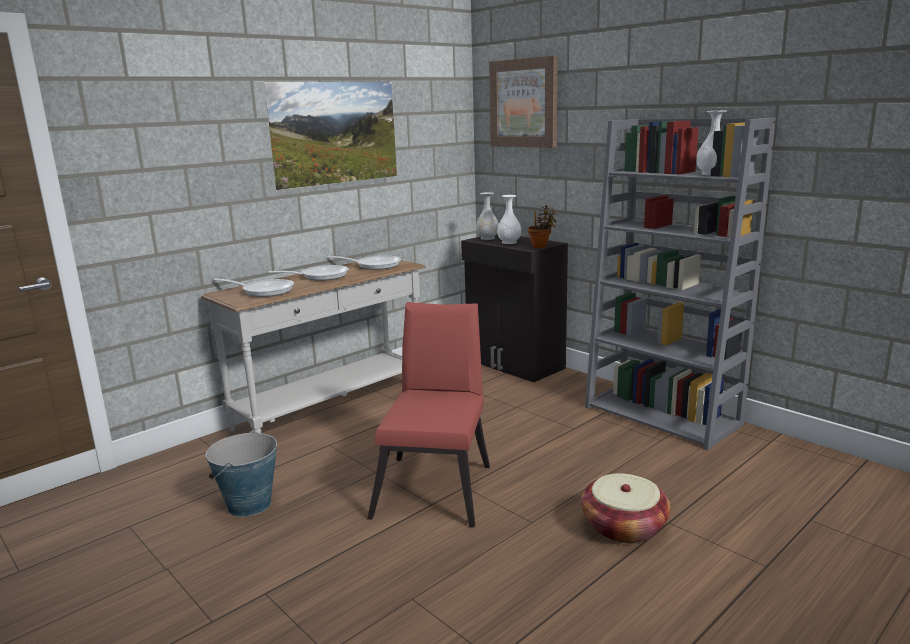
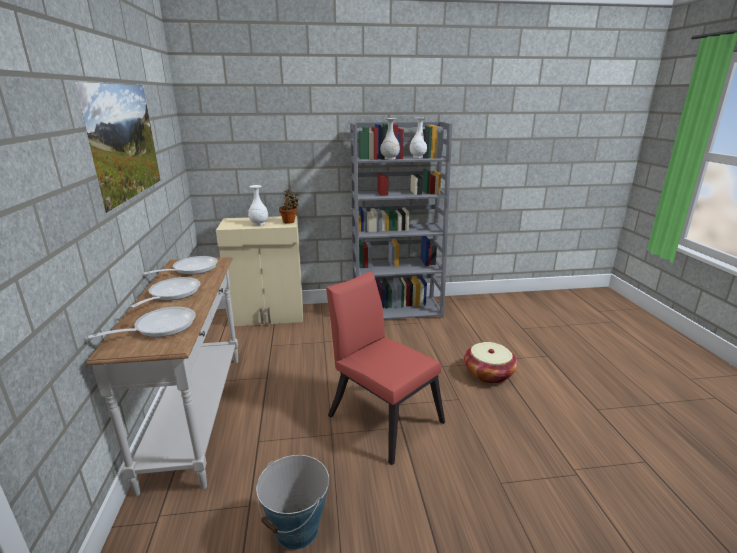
camera: 55 degrees left, 5 degrees up
(487, 238) = (232, 224): white vase -> white vase (389, 158)
(514, 364) = (268, 316): black cabinet -> beige cabinet
(524, 103) = (240, 109): picture -> none

